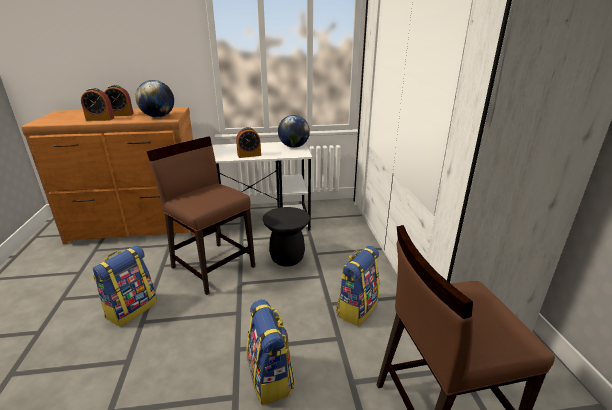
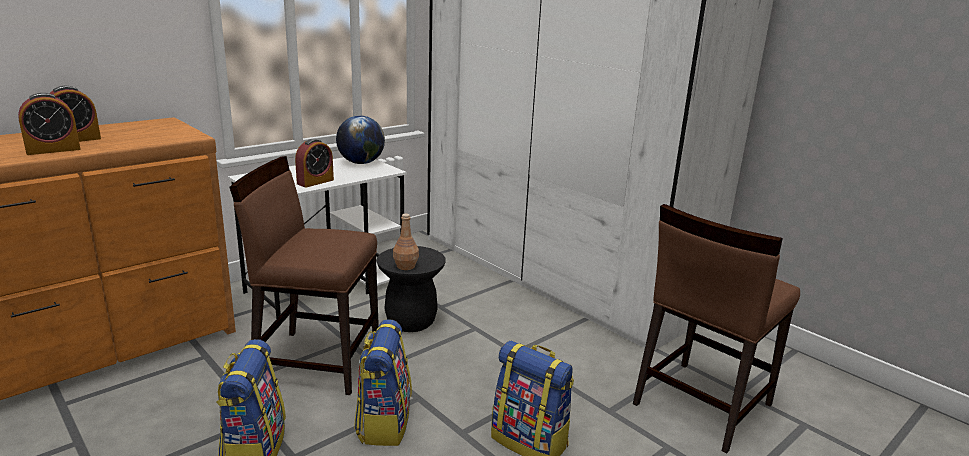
camera: 35 degrees left, 5 degrees down
(158, 117) = (162, 136): globe -> none
(276, 221) = (405, 266): none -> brown bottle
(356, 308) = (547, 346): backpack -> backpack (383, 422)

